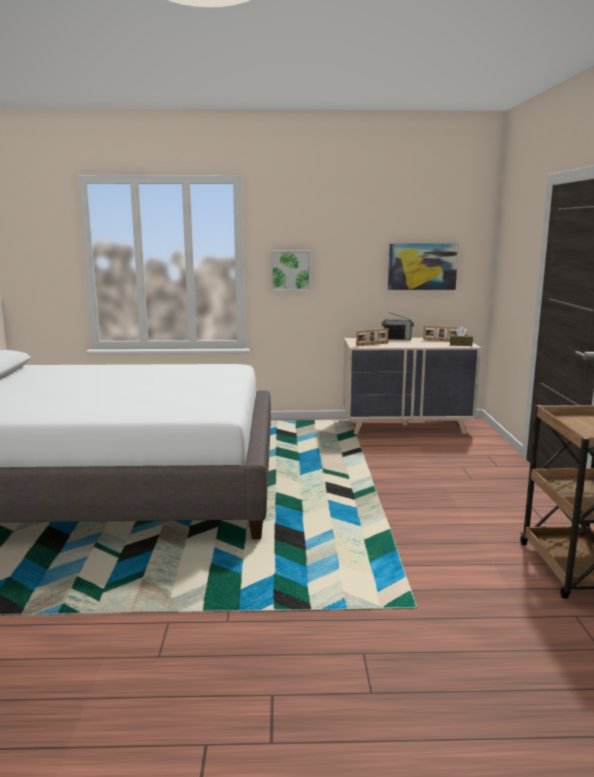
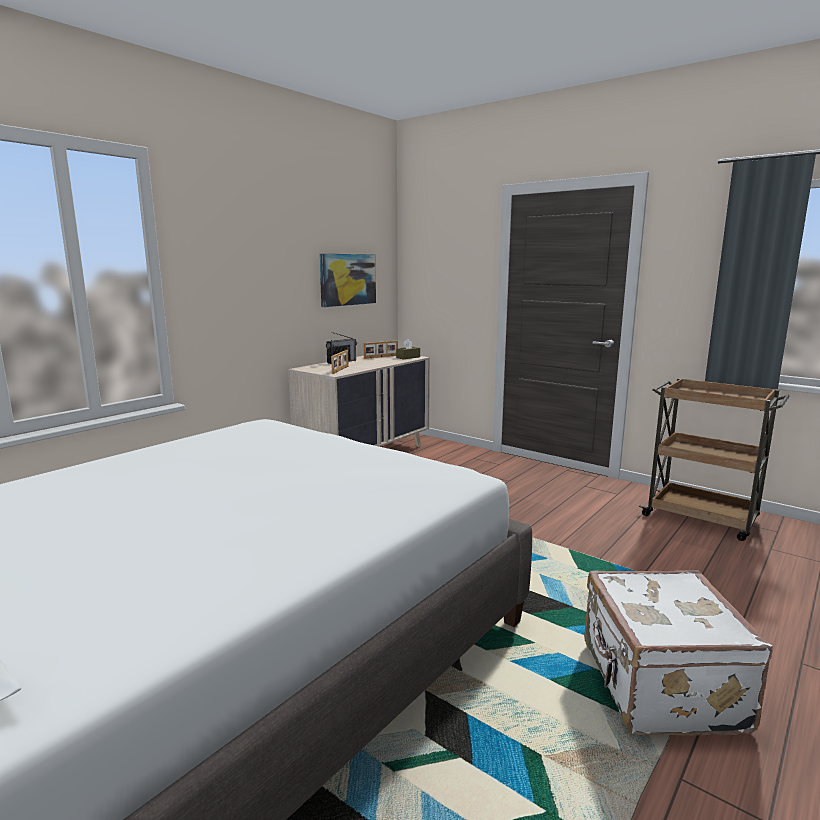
camera: 50 degrees left, 0 degrees up
(250, 599) = (658, 687): none -> white suitcase
(290, 270) = (222, 288): picture -> none

